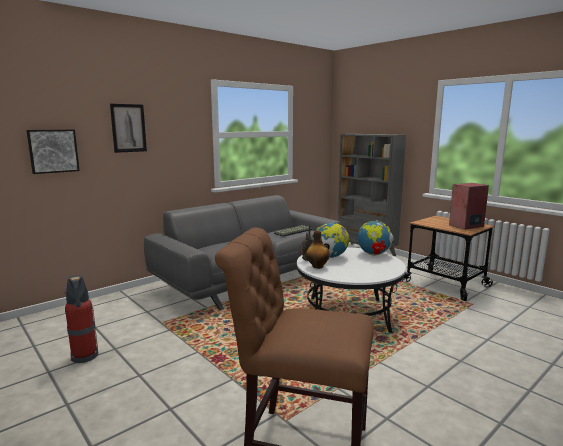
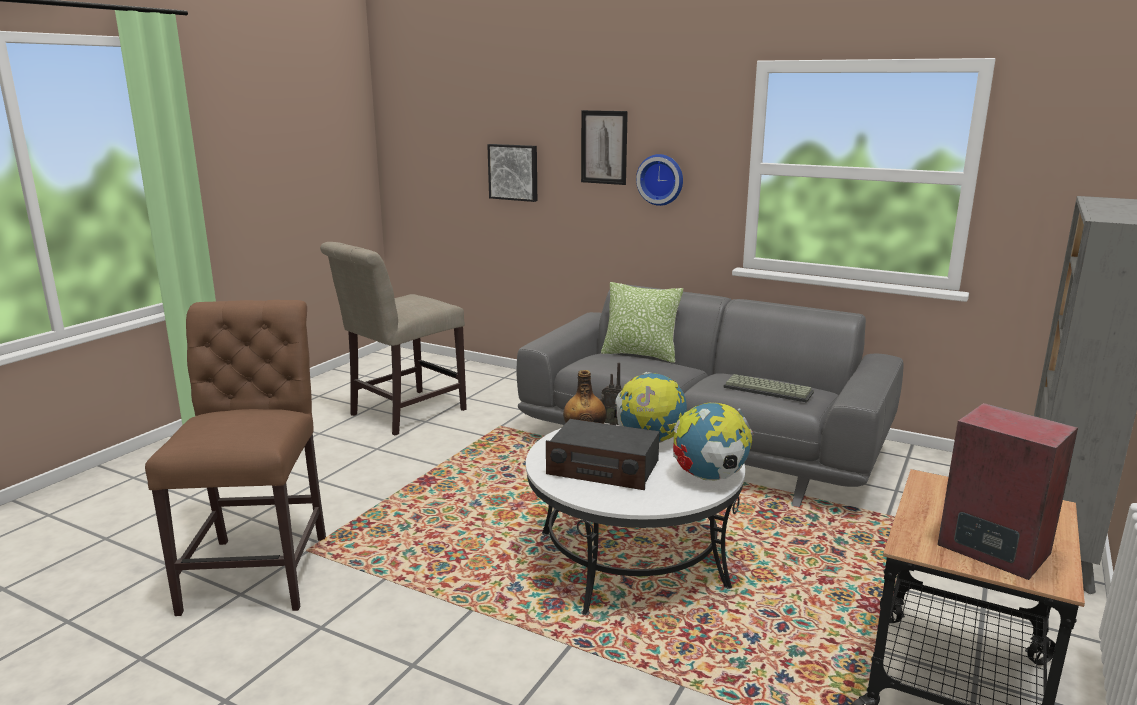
camera: 70 degrees right, 5 degrees up
(84, 357) = (402, 413): fire extinguisher -> beige chair
(168, 145) = (661, 179): none -> wall clock
(209, 244) = (640, 355): none -> pillow
(357, 268) = (603, 468): none -> radio

